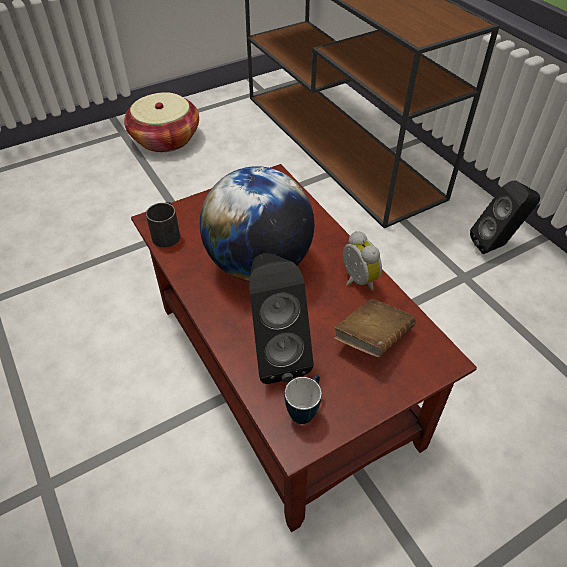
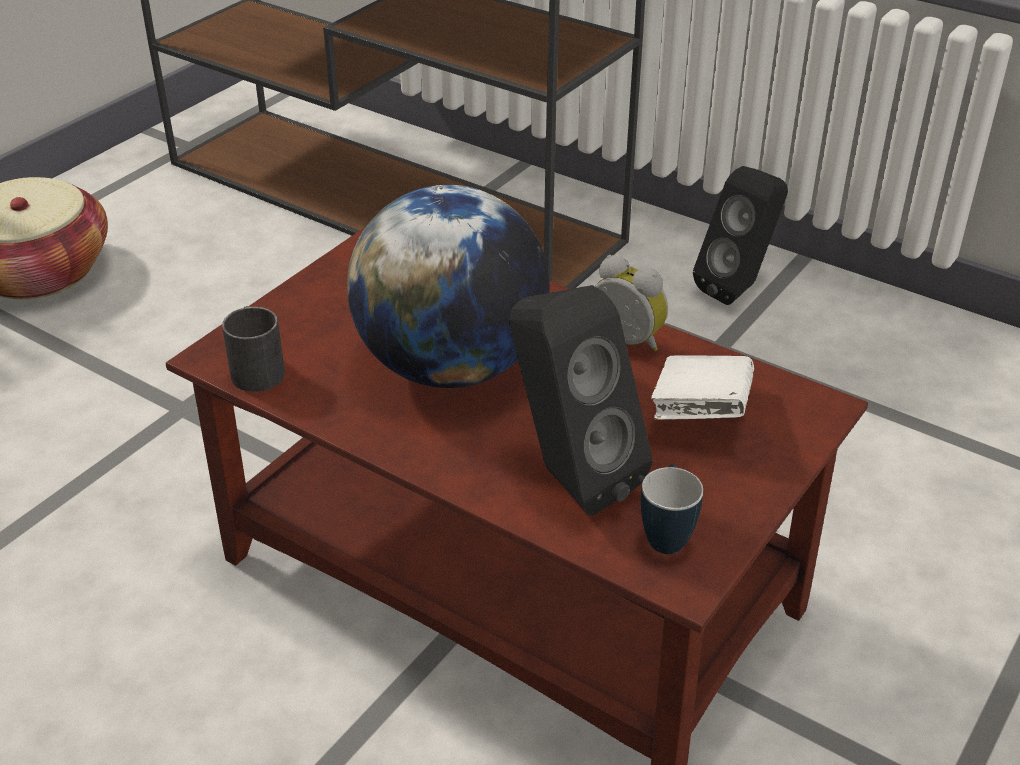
camera: 25 degrees left, 10 degrees down
(372, 339) = (700, 413): brown book -> white book

